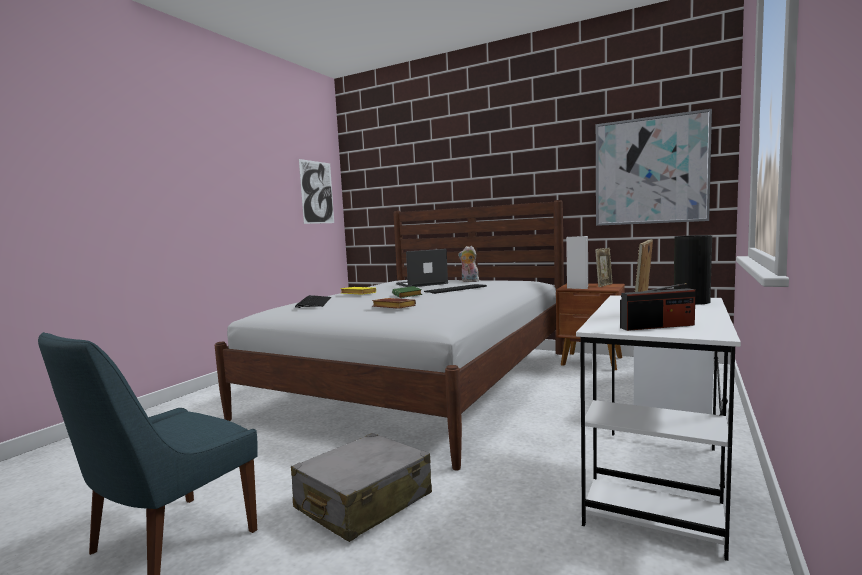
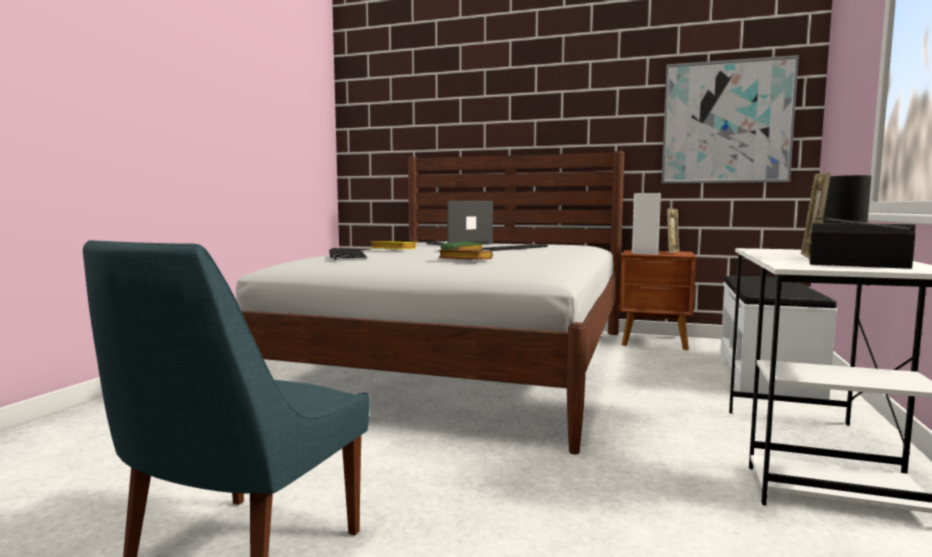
camera: 10 degrees left, 0 degrees up
(317, 192) = (309, 127): picture -> none
(363, 502) = (481, 493): grey suitcase -> none
(469, 281) = (514, 243): plush toy -> none
(657, 326) = (857, 265): radio -> radio turned 135 degrees counterclockwise

